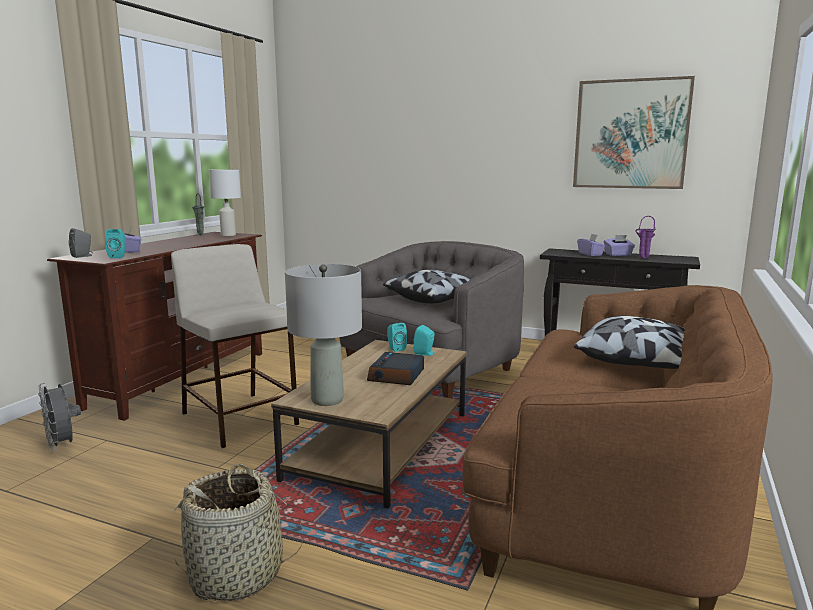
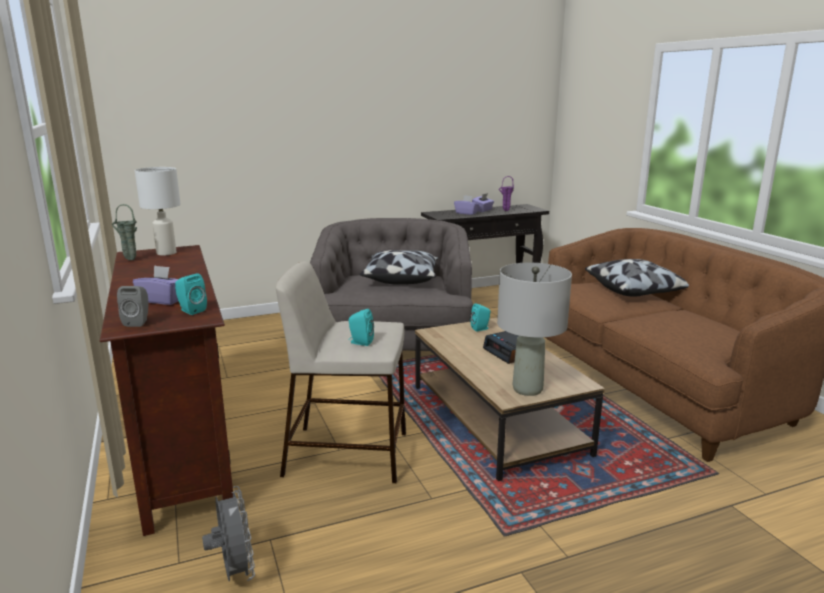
camera: 45 degrees left, 5 degrees up
(62, 445) = (234, 572): grey fan -> grey fan turned 120 degrees counterclockwise
(237, 575) = (622, 550): basket -> none
(395, 348) = (451, 332): turquoise speaker -> turquoise speaker (360, 342)
(630, 134) = (476, 107): picture -> none

